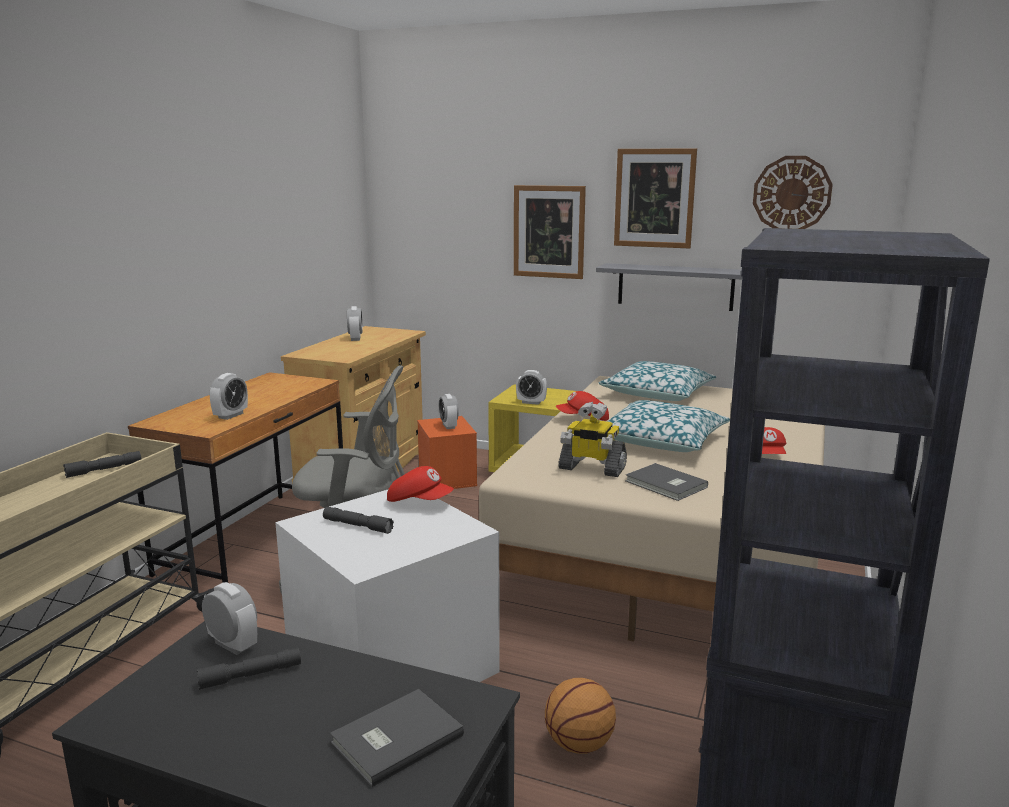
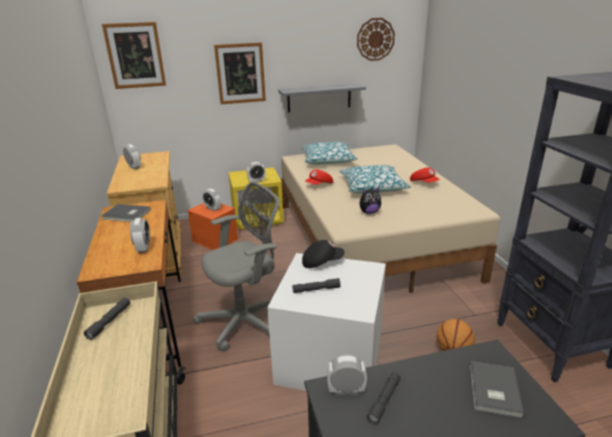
camera: 35 degrees left, 10 degrees up
(420, 502) = (322, 262): red cap -> black cap
(591, 468) = (369, 212): toy robot -> plush toy
(654, 198) = (303, 47): picture -> picture (135, 55)
(665, 485) = (412, 210): grey book -> grey book (126, 215)

